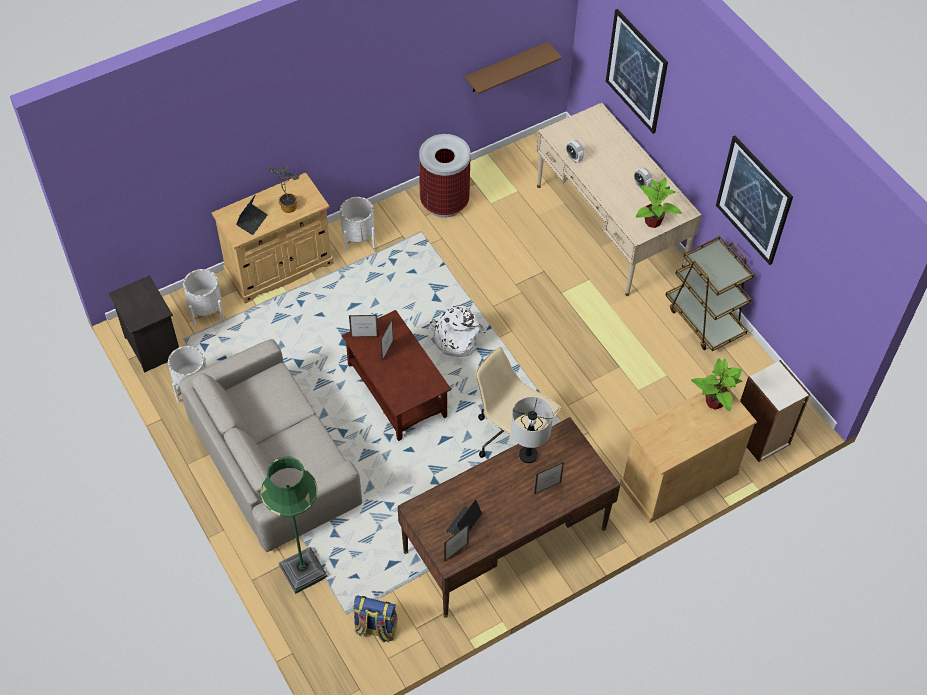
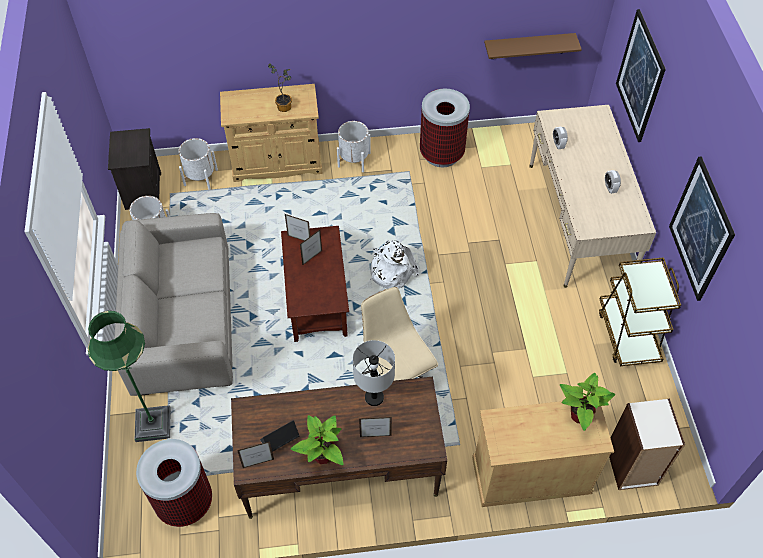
camera: 25 degrees right, 0 degrees up
(252, 221) = (247, 109): laptop -> none
(375, 628) = (184, 502): backpack -> trash can
(653, 222) = (604, 224): potted plant -> potted plant (322, 456)

